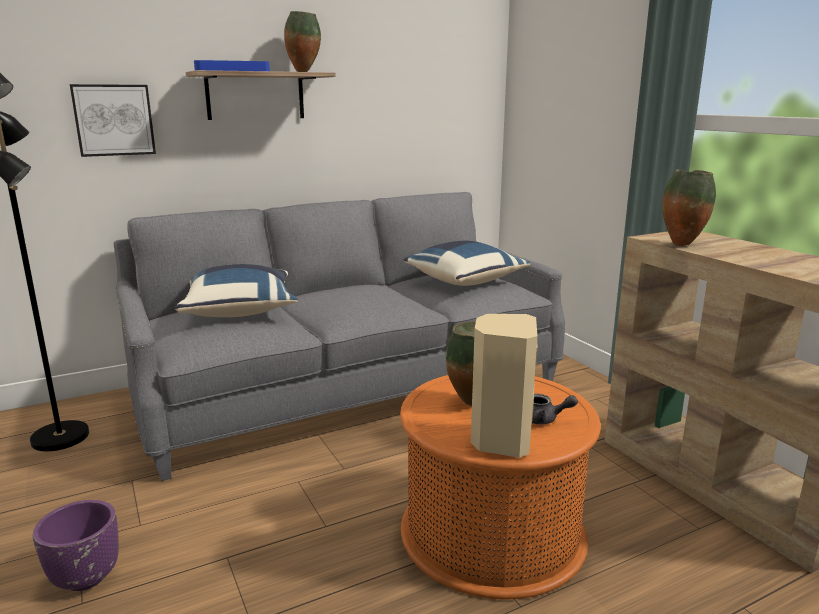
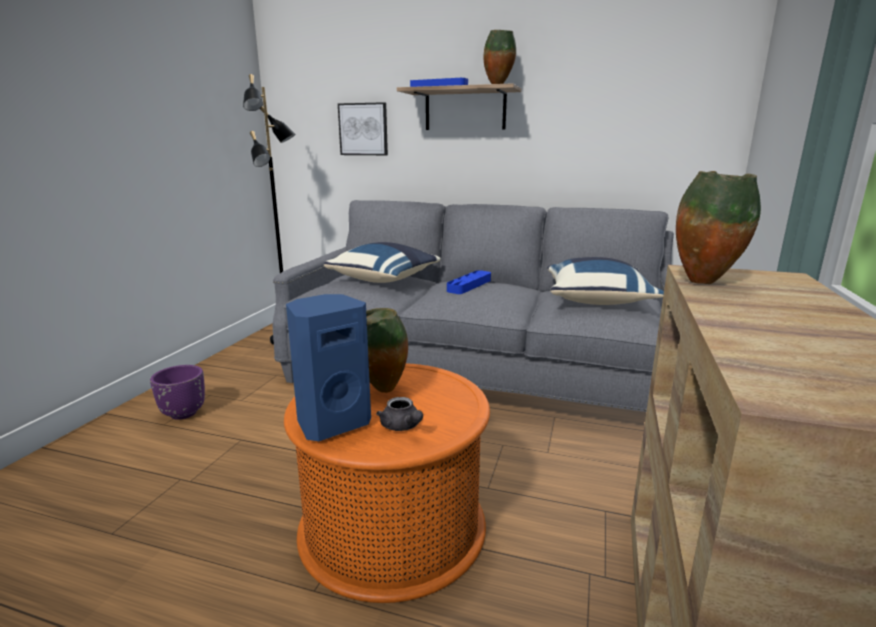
camera: 45 degrees right, 0 degrees up
(344, 294) = (469, 285): none -> blue tray
(500, 440) = (332, 422): beige speaker -> blue speaker

